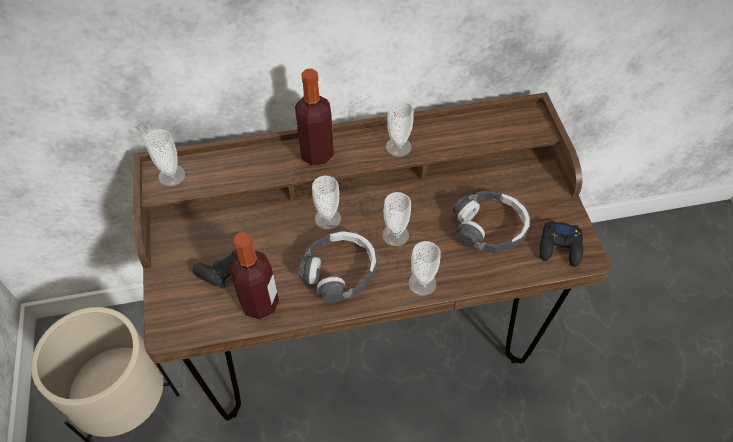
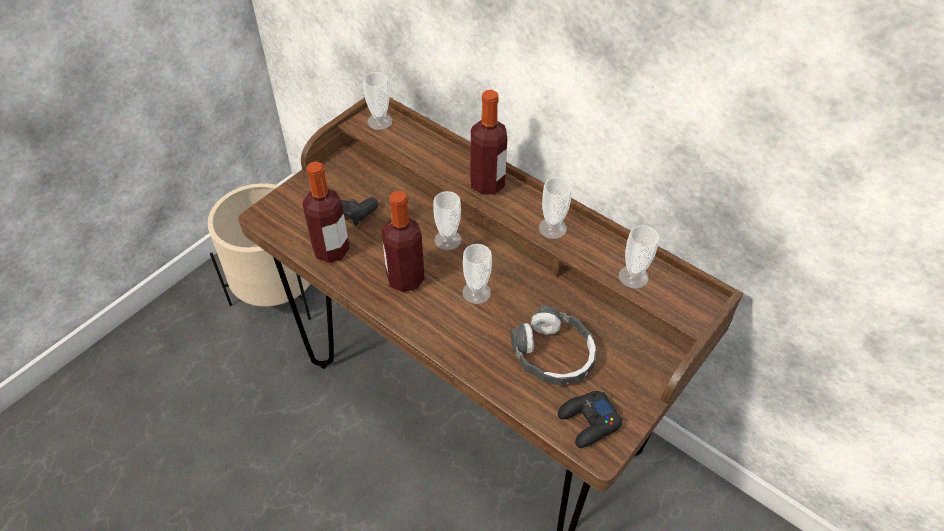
camera: 50 degrees right, 5 degrees down
(340, 271) = (405, 279): headphones -> bottle
(422, 283) = (446, 340): cup -> cup (633, 277)

